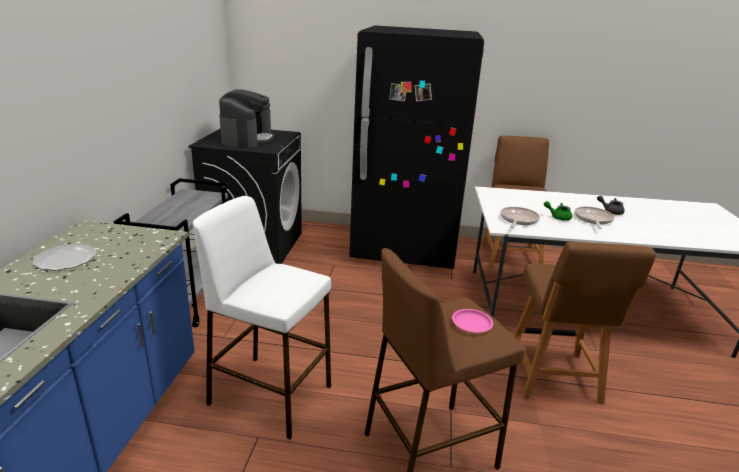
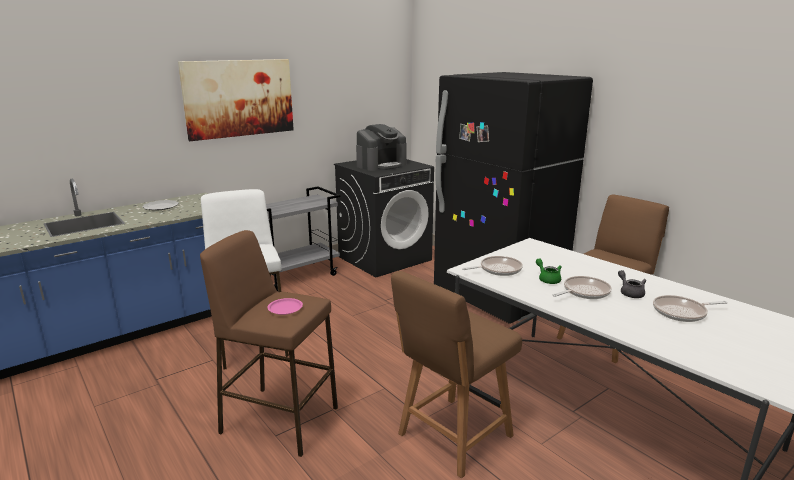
camera: 45 degrees right, 5 degrees down
(97, 67) = (239, 98): none -> picture
(654, 216) = (682, 312): none -> frying pan

